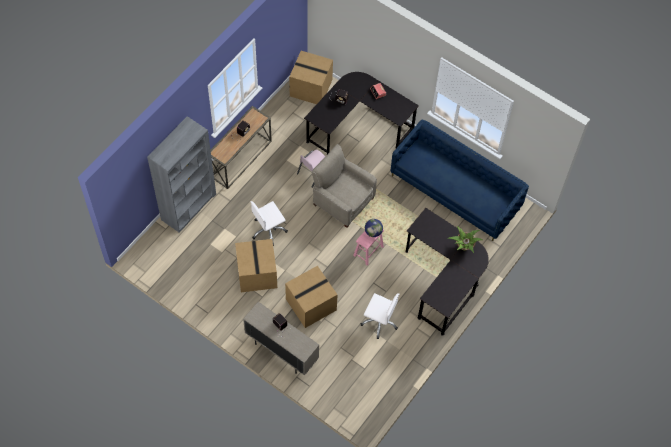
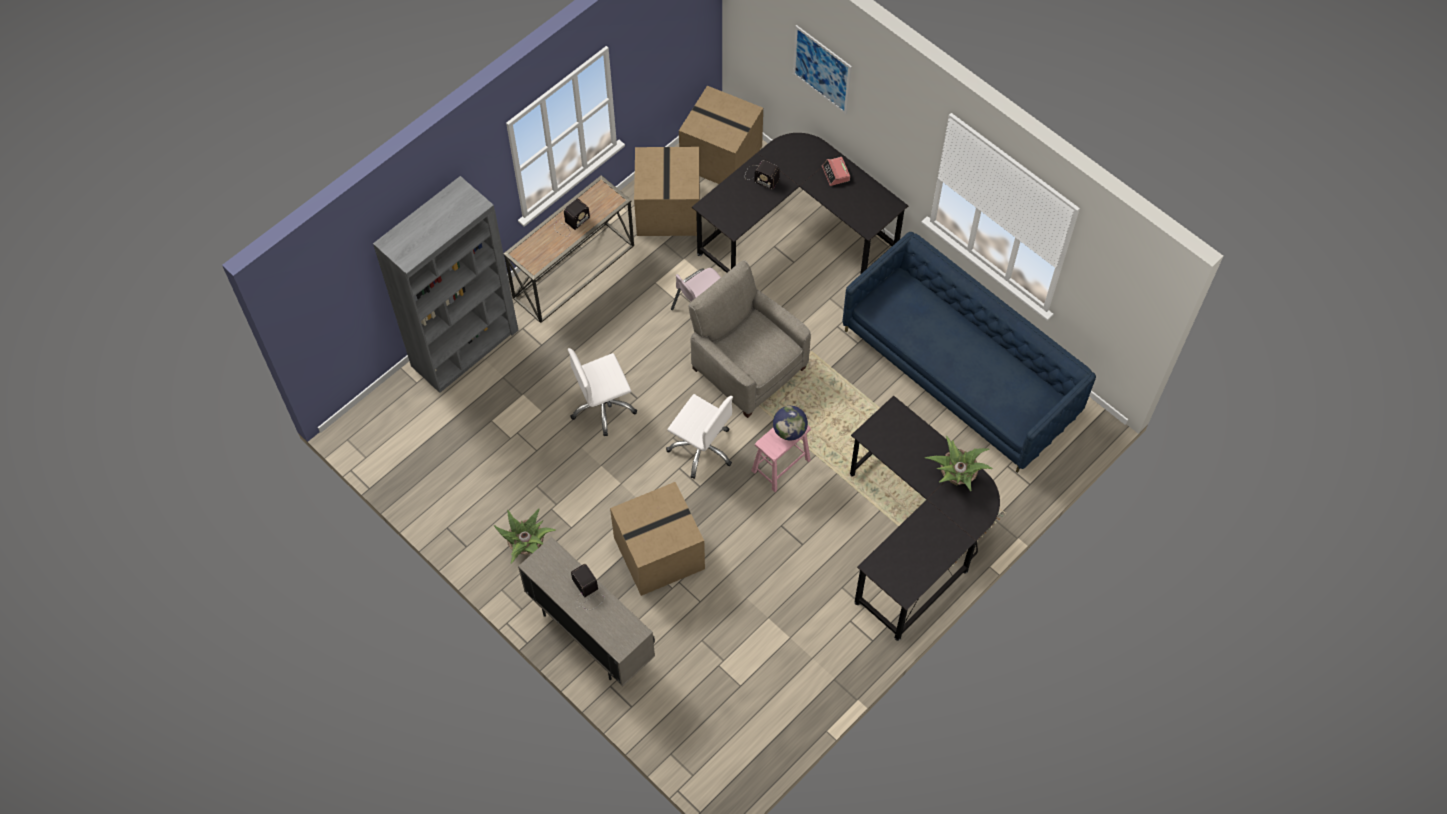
camera: 10 degrees right, 0 degrees up
(240, 309) = (527, 546): none -> potted plant
(256, 273) = (567, 483): cardboard box -> cardboard box (667, 209)
(367, 38) = (822, 69): none -> picture
(379, 321) = (782, 599): white office chair -> white office chair (701, 448)

